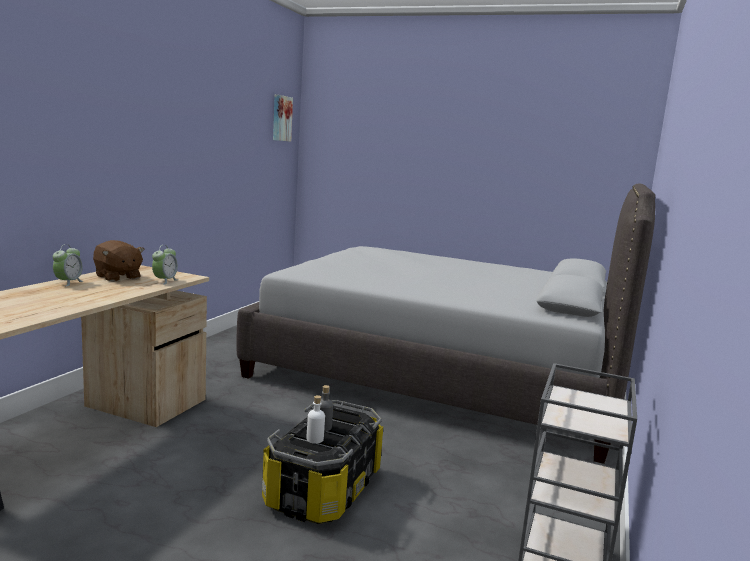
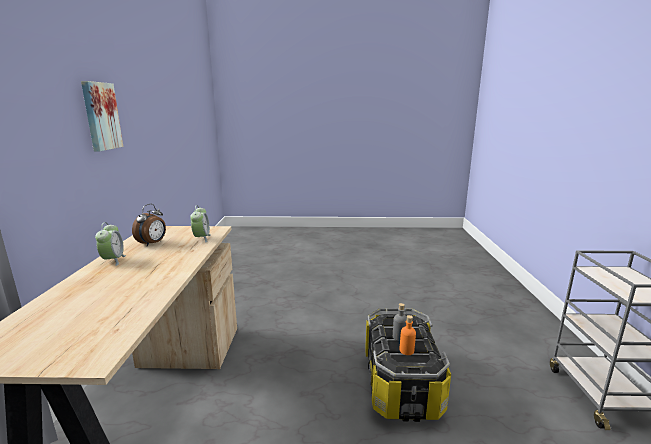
camera: 20 degrees left, 5 degrees up
(117, 277) = (153, 243): brown plush toy -> alarm clock
(281, 118) = (204, 81): picture -> picture (100, 116)
(315, 439) = (406, 350): white bottle -> orange bottle
(441, 373) = (378, 261): grey bed -> none

